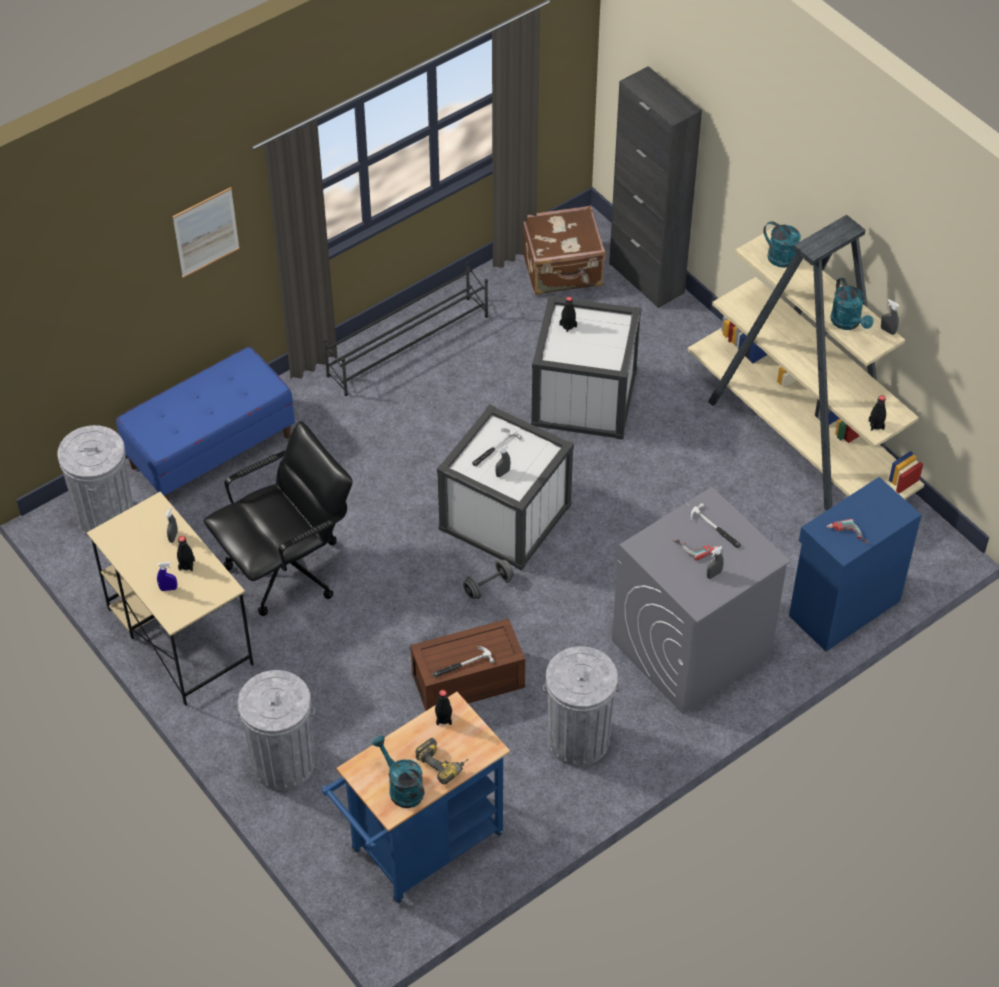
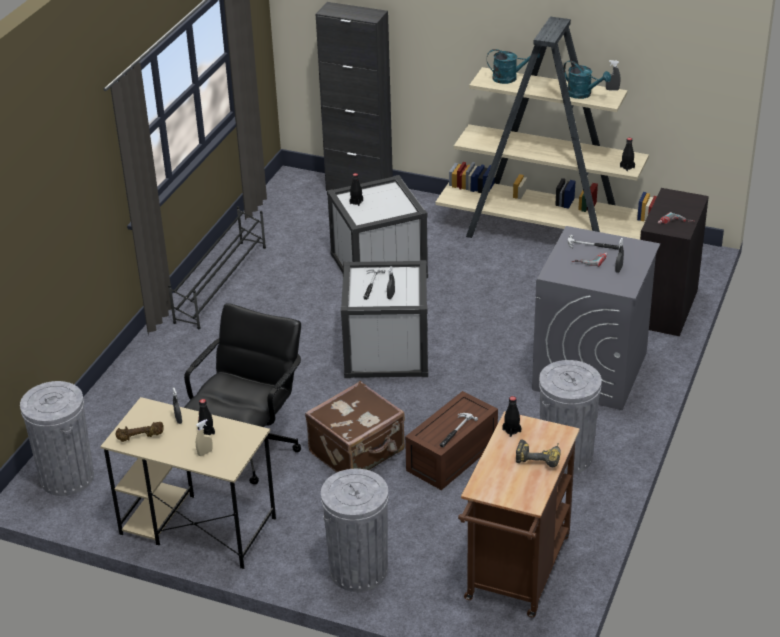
camera: 30 degrees left, 15 degrees down
(126, 540) = (140, 437): none -> brown dumbbell
(168, 588) = (205, 453): blue spray bottle -> beige spray bottle
(206, 232) = (78, 185): picture -> none
(211, 450) = (120, 401): blue bench -> none
(401, 788) = (523, 485): turquoise watering can -> none
(419, 848) = (516, 575): blue cart -> brown cart
(488, 586) = (413, 395): grey dumbbell -> none
(563, 270) = (296, 205): brown suitcase -> brown suitcase (358, 452)
(842, 607) = (665, 308): blue cabinet -> black cabinet

